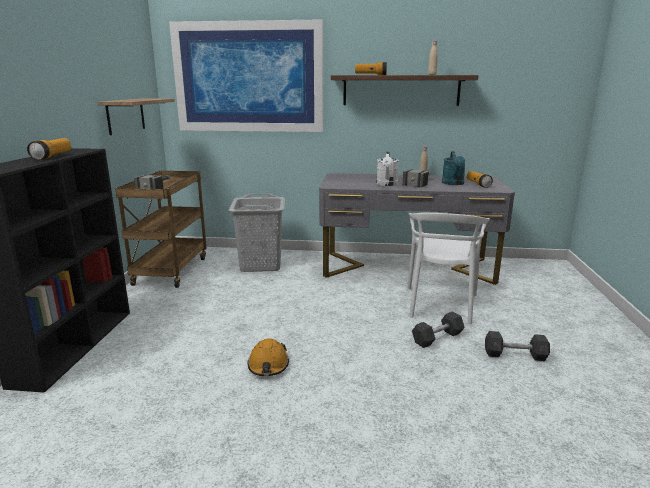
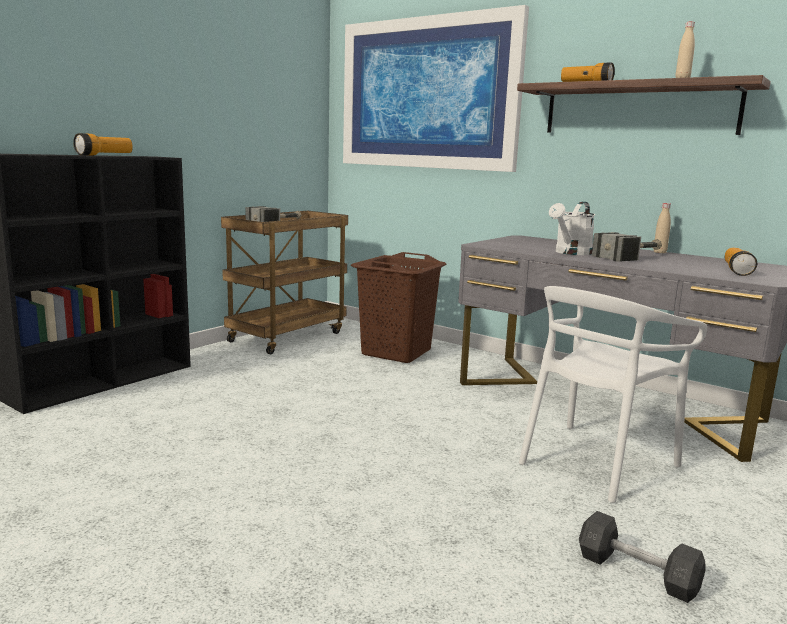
camera: 30 degrees right, 5 degrees down
(126, 115) = (262, 134): shelf -> none
(261, 264) = (397, 352): grey laundry basket -> brown laundry basket
(268, 365) = (251, 460): orange hard hat -> none
(437, 338) = (526, 503): grey dumbbell -> none
(453, 183) = (690, 265): turquoise watering can -> none

